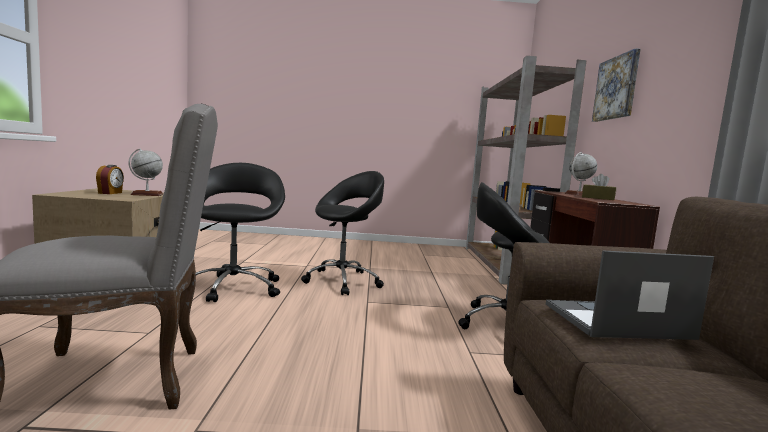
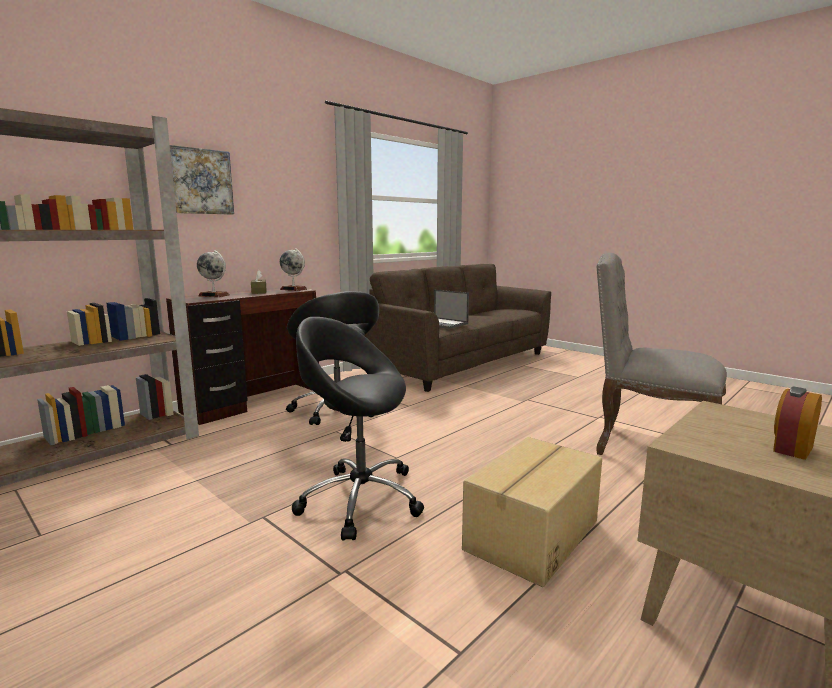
camera: 135 degrees left, 5 degrees up
(147, 194) = (708, 435): globe -> globe (293, 289)
(235, 287) = (530, 534): black office chair -> cardboard box

